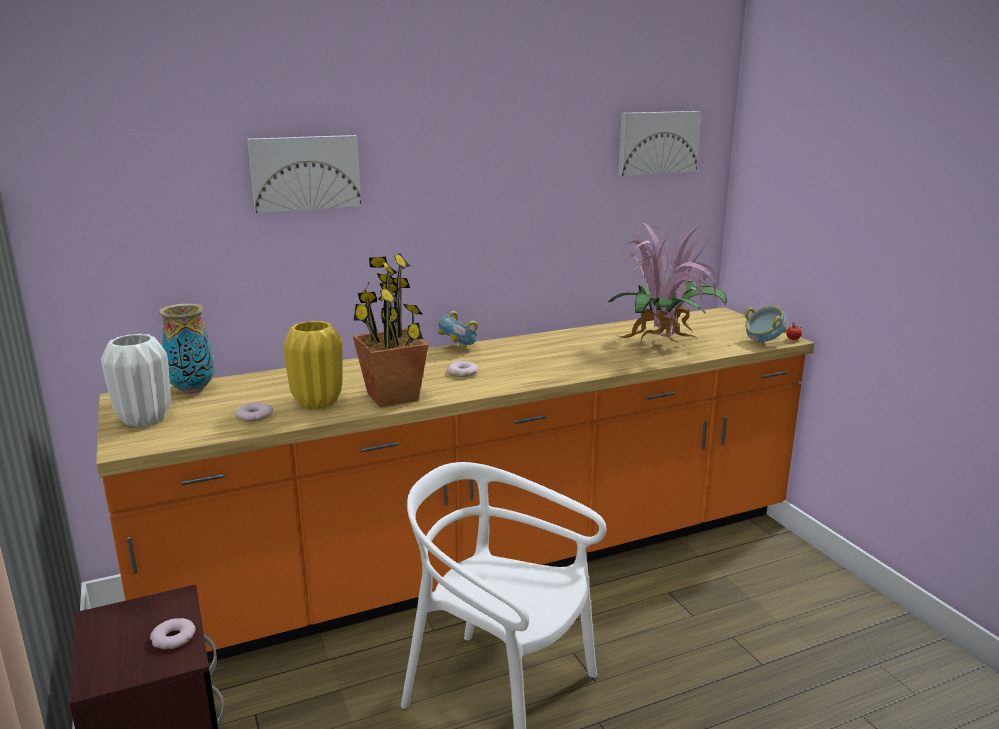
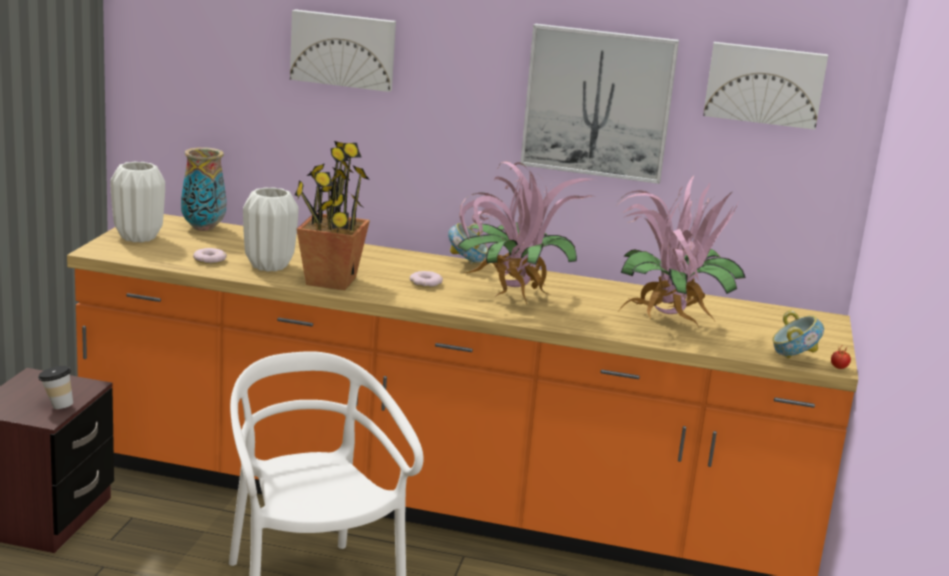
camera: 35 degrees right, 0 degrees up
(173, 638) = (56, 406): donut -> cup
(317, 402) = (269, 266): yellow vase -> white vase
(539, 181) = (598, 103): none -> picture
(543, 363) = (513, 300): none -> potted plant

